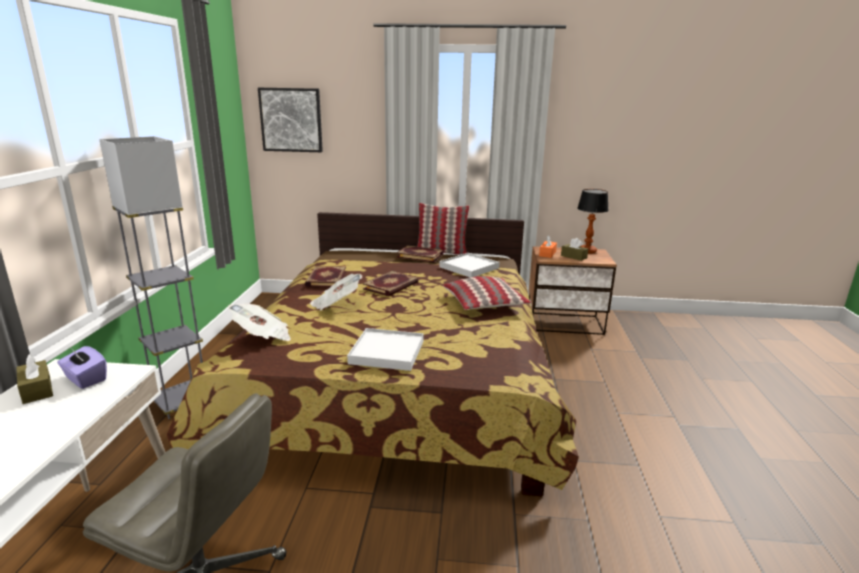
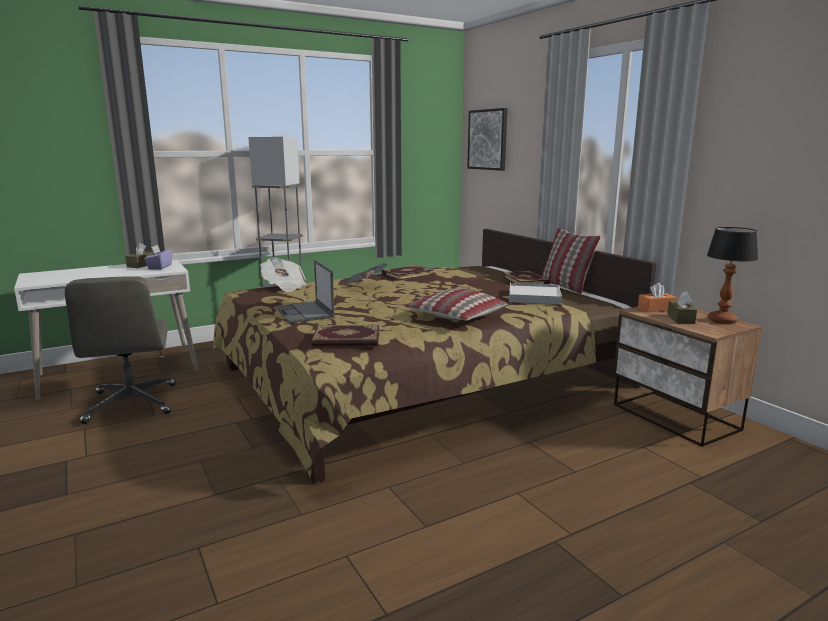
camera: 55 degrees right, 5 degrees down
(387, 352) = (304, 312): white tray -> laptop
(391, 286) = (431, 288): book -> book (346, 339)

